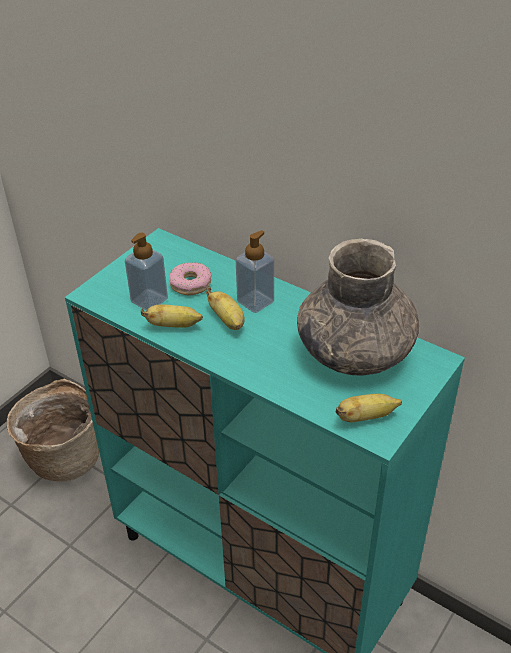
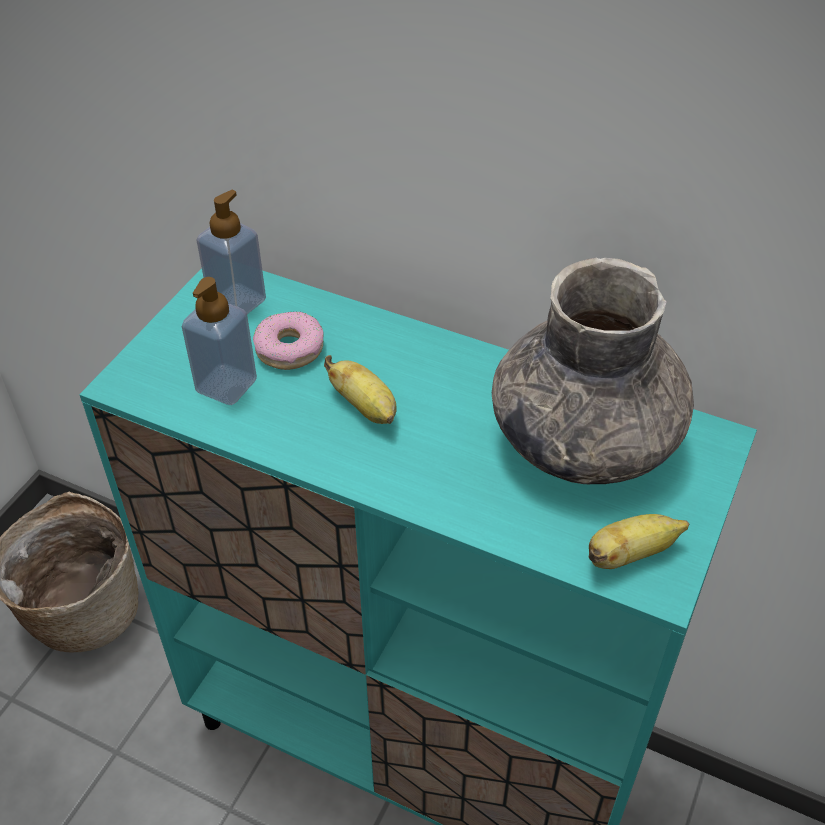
camera: 10 degrees left, 5 degrees up
(174, 325) = (278, 426): banana -> none
(255, 302) = (403, 369): soap dispenser -> soap dispenser (237, 302)

